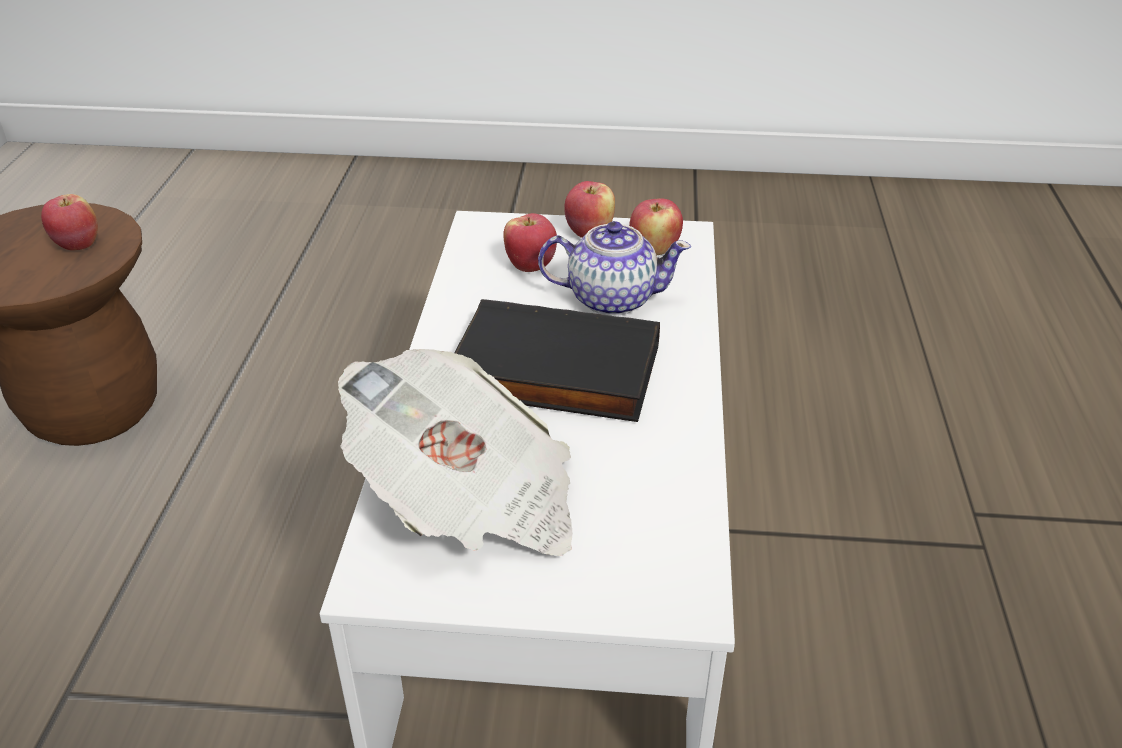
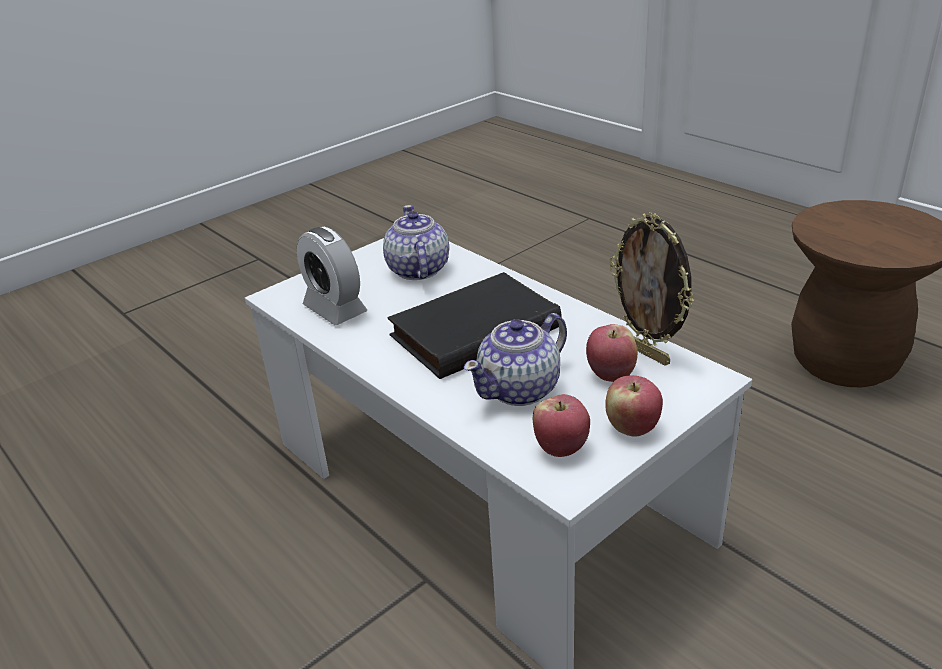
camera: 135 degrees right, 5 degrees down
(77, 245) = (867, 242): apple -> none
(470, 500) = (417, 270): newspaper -> teapot
(474, 262) = (647, 353): none -> picture frame
(645, 510) = (335, 309): none -> alarm clock

